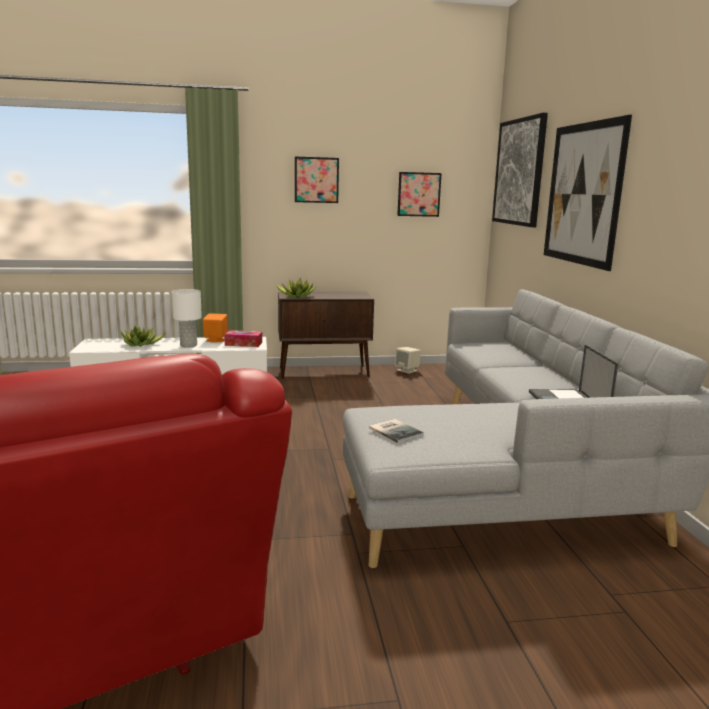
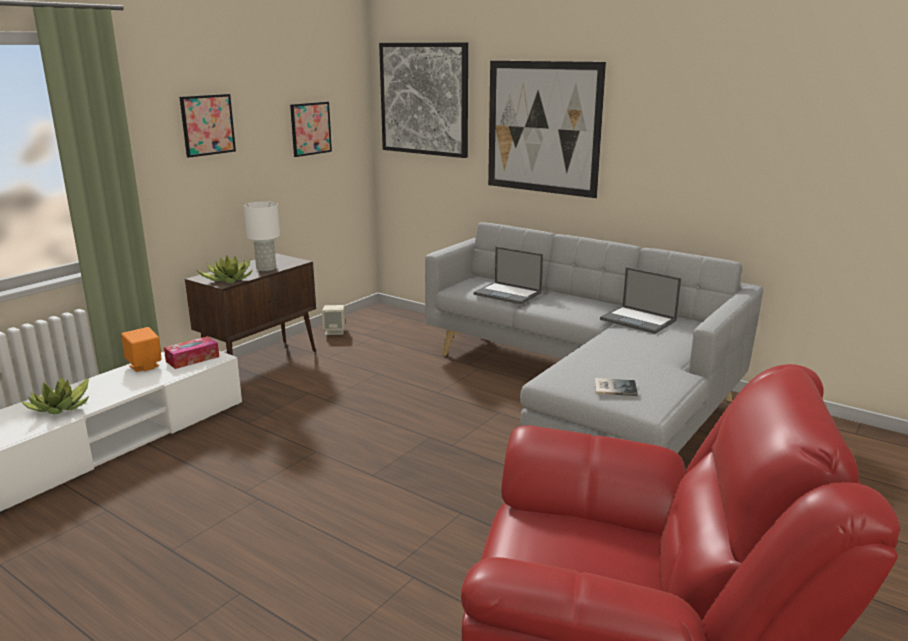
camera: 45 degrees left, 5 degrees up
(189, 345) = (129, 384): white table lamp -> white table lamp (267, 268)
(496, 356) = (508, 294): none -> laptop

